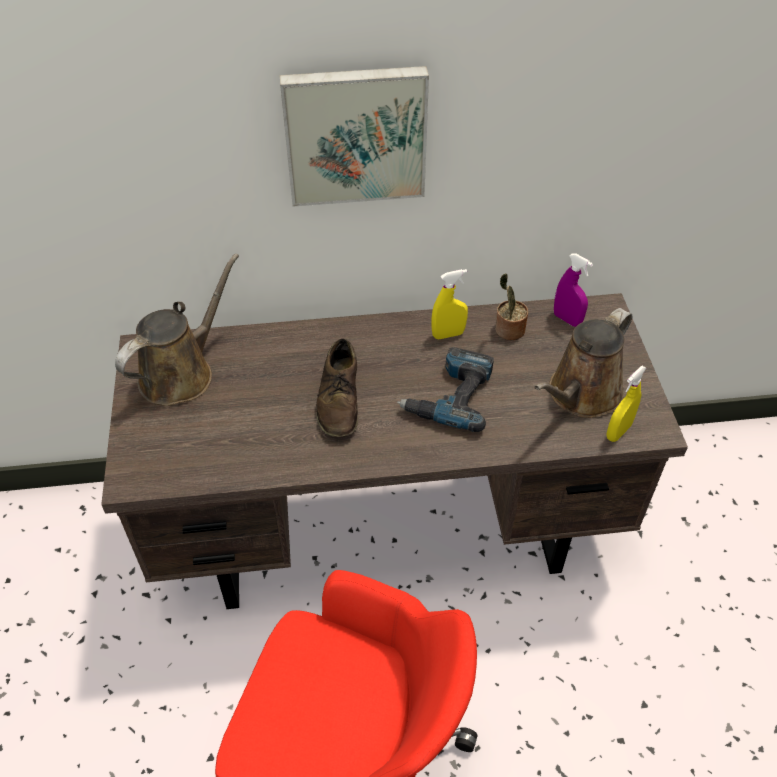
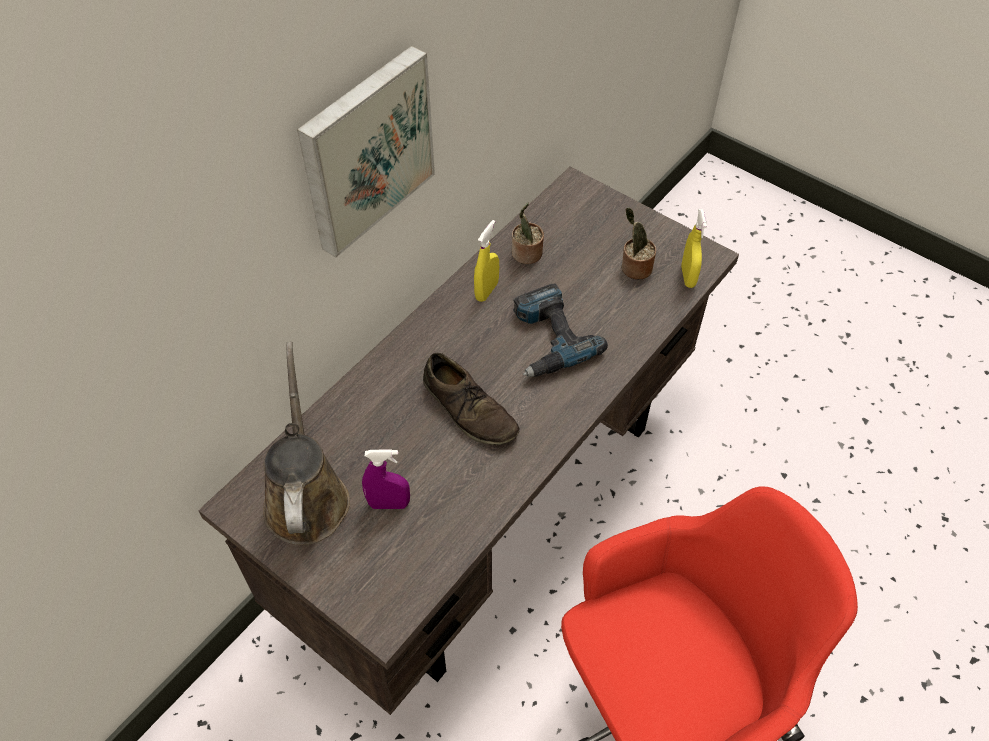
camera: 45 degrees left, 5 degrees up
(567, 319) = (557, 214): purple spray bottle -> purple spray bottle (389, 504)
(581, 395) = (634, 268): brown watering can -> potted plant

